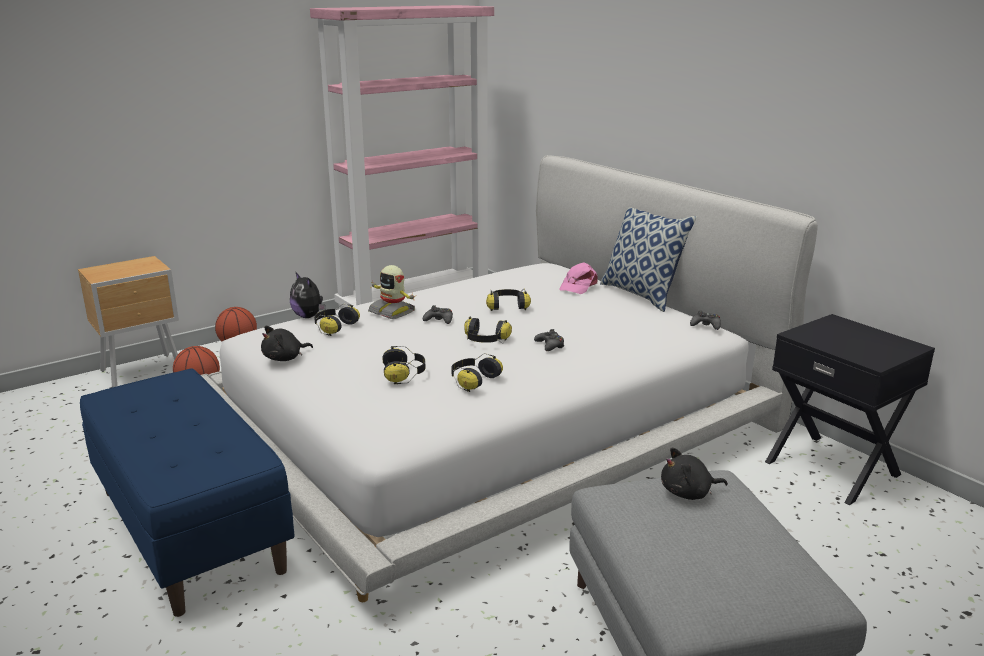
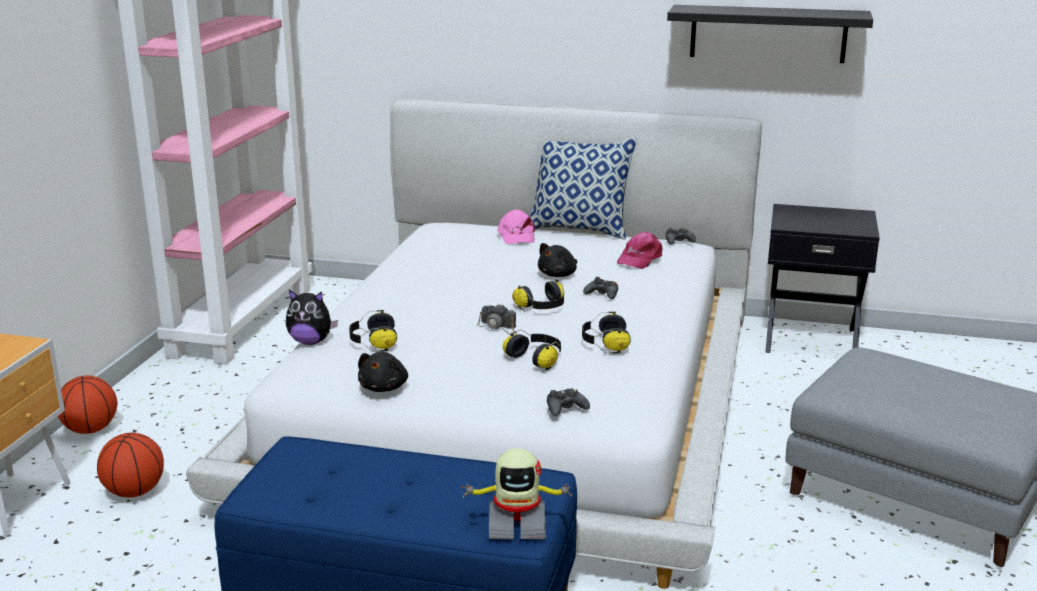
camera: 40 degrees left, 0 degrees up
(392, 311) = (398, 309): toy robot -> toy robot (517, 523)
(427, 344) = (498, 327): none -> camera
(439, 320) = (461, 302): black game controller -> black game controller (565, 408)
(507, 307) = (496, 272): headphones -> none
(638, 329) = (639, 259): none -> pink cap
(688, 493) = (874, 369): black plush toy -> black plush toy (558, 275)
(845, 128) = (768, 33): none -> black shelf

